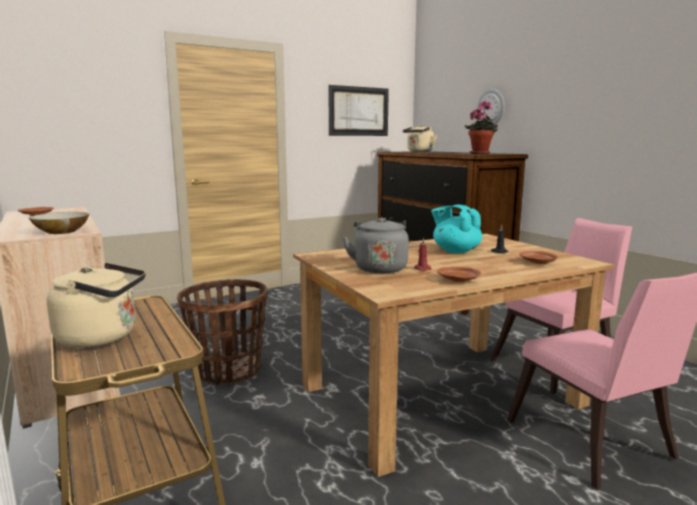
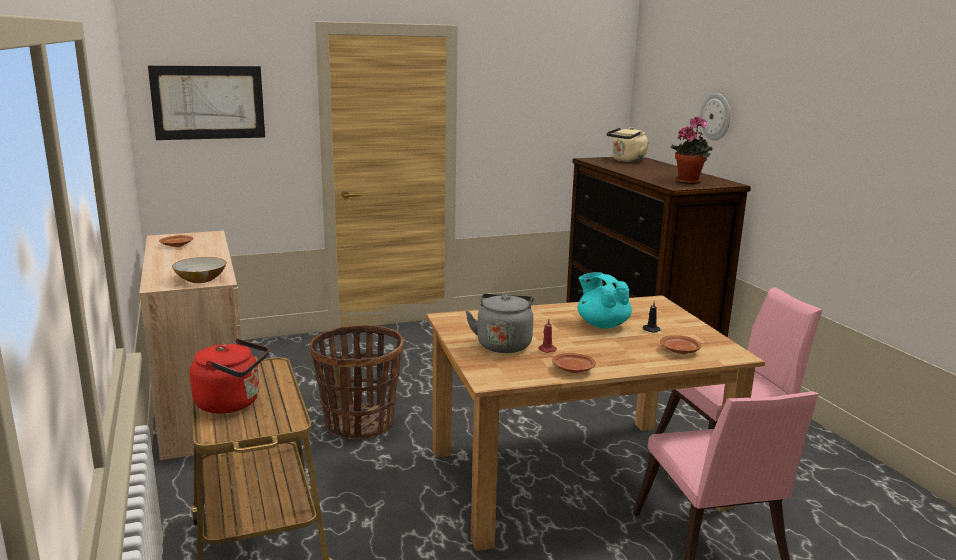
camera: 10 degrees right, 5 degrees up
(103, 337) = (232, 403): beige kettle -> red kettle
(359, 111) = (554, 103): picture -> picture (208, 102)

